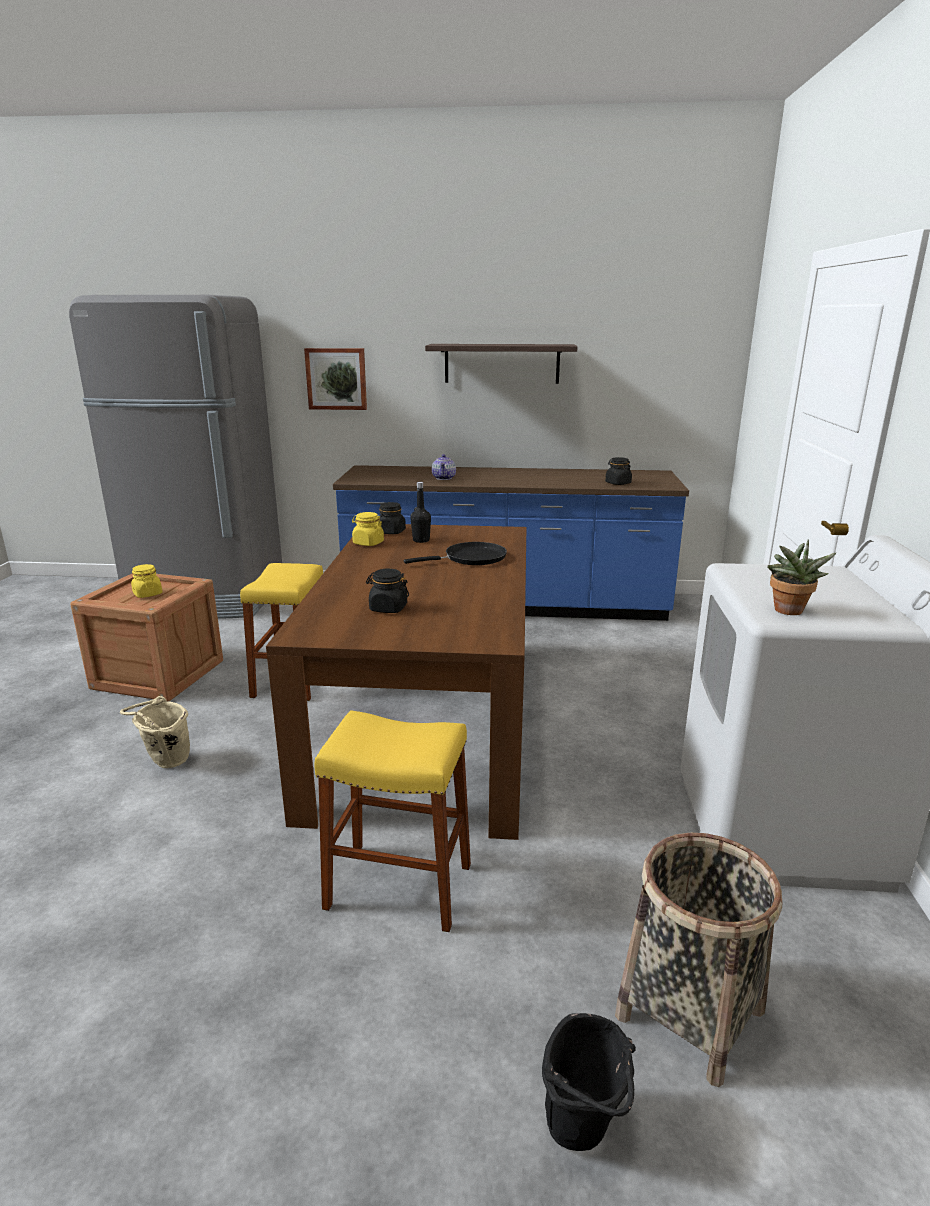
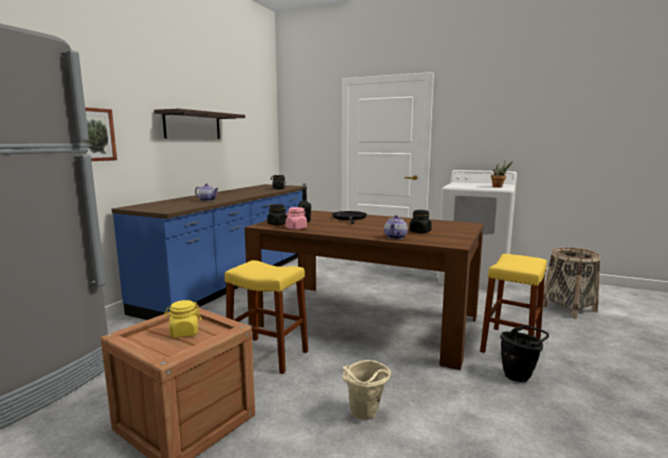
camera: 70 degrees left, 10 degrees down
(335, 597) = (395, 237): none -> teapot
(368, 543) = (296, 228): yellow jar -> pink jar
(583, 1133) = (626, 332): black bucket -> black bucket (520, 376)

